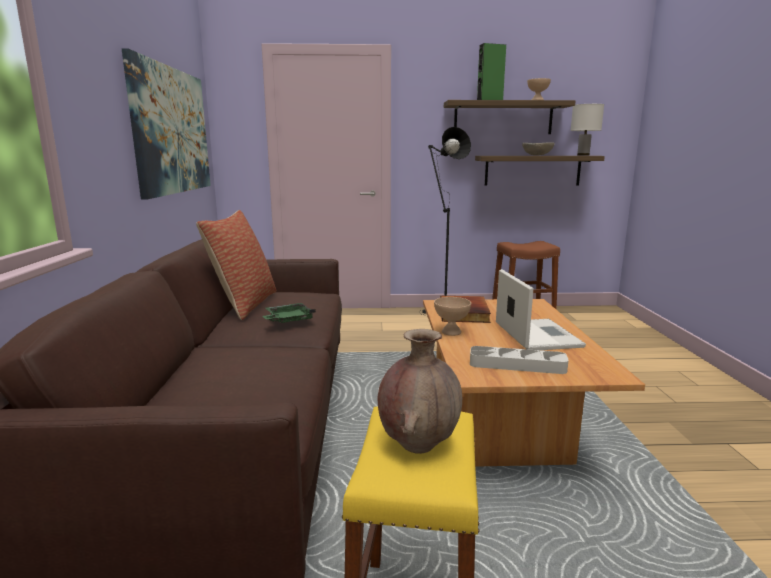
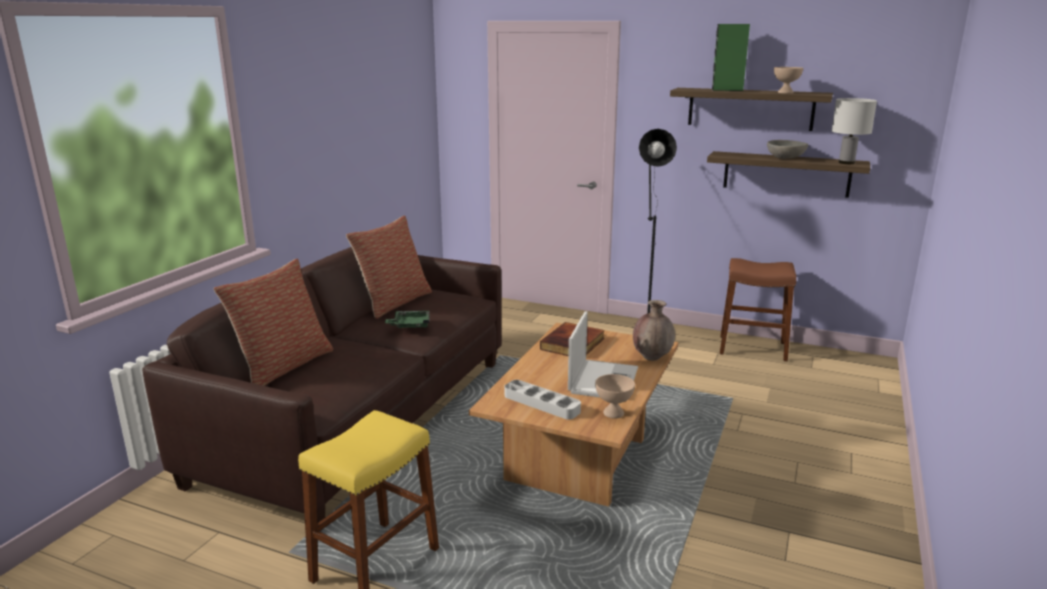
camera: 25 degrees right, 5 degrees up
(171, 385) = (283, 366): none -> pillow
(172, 131) = (378, 125): picture -> none
(418, 444) = (366, 439): brown vase -> brown vase (652, 357)
(450, 332) = (532, 361): beige bowl -> beige bowl (613, 413)

